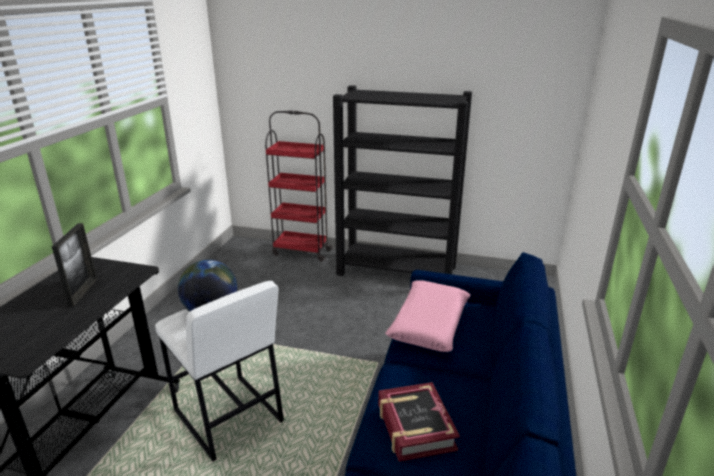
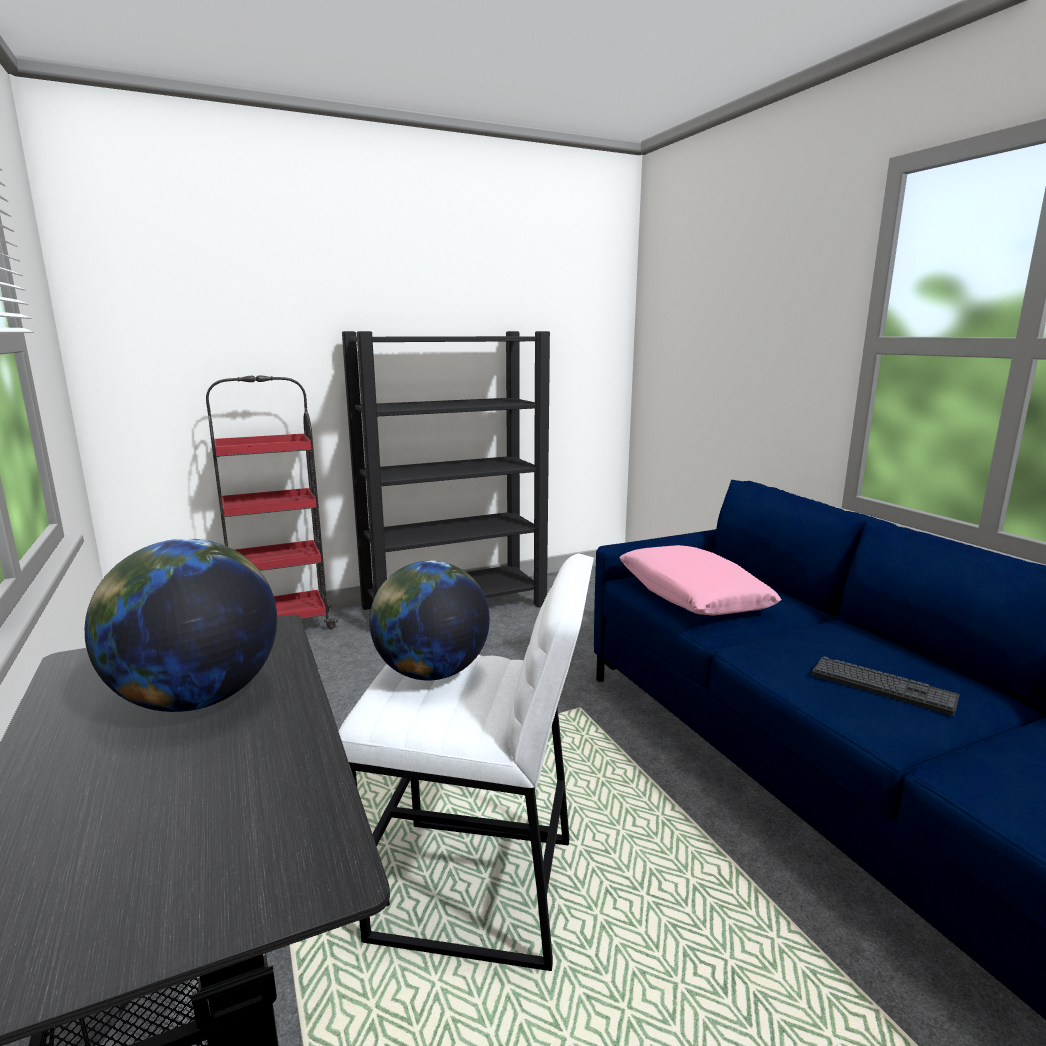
camera: 40 degrees left, 10 degrees down
(83, 292) = (196, 698): picture frame -> globe
(415, 427) = (882, 686): book -> keyboard

